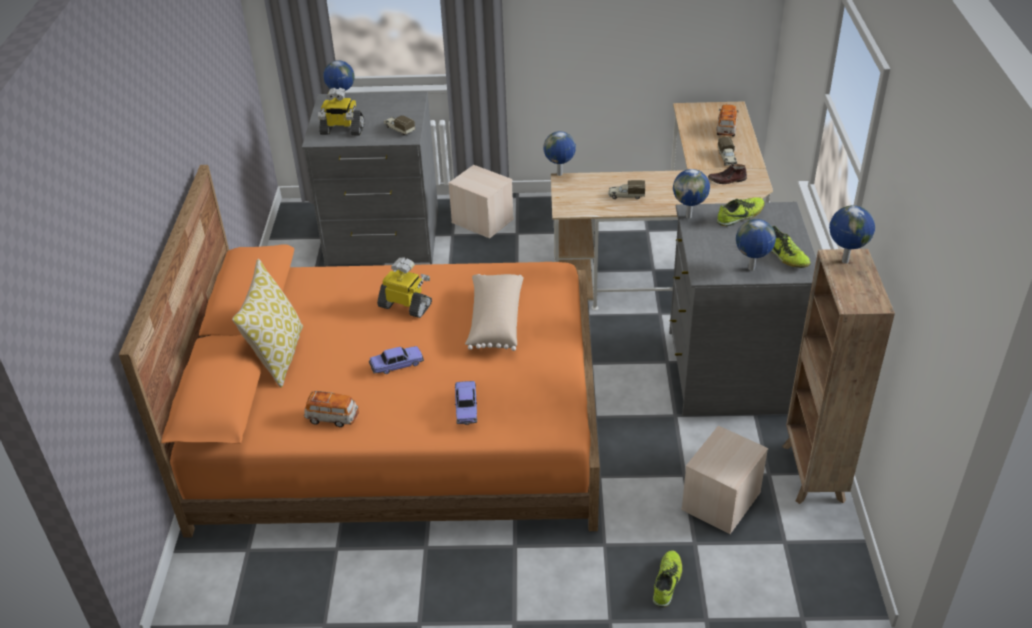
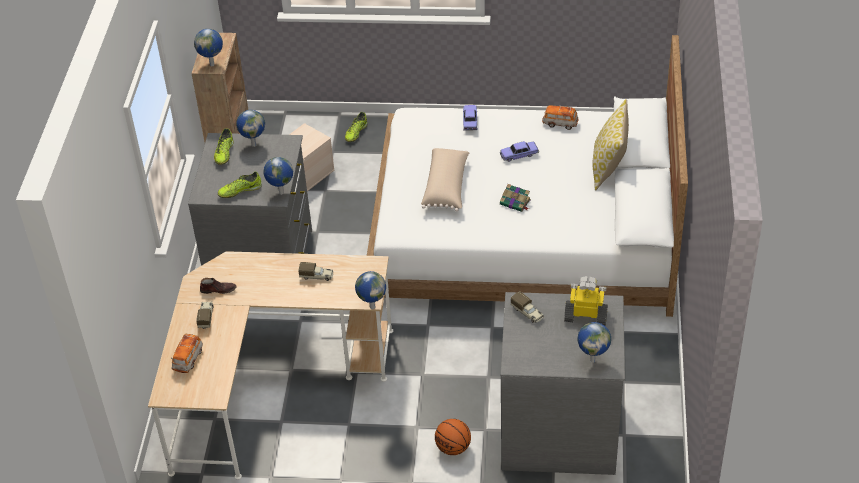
camera: 175 degrees left, 5 degrees up
(401, 424) = (525, 234): orange bed -> white bed
(406, 305) = (515, 202): toy robot -> book
(481, 221) = (453, 448): beige storage box -> basketball
(785, 257) = (224, 153): shoe -> shoe turned 150 degrees counterclockwise

